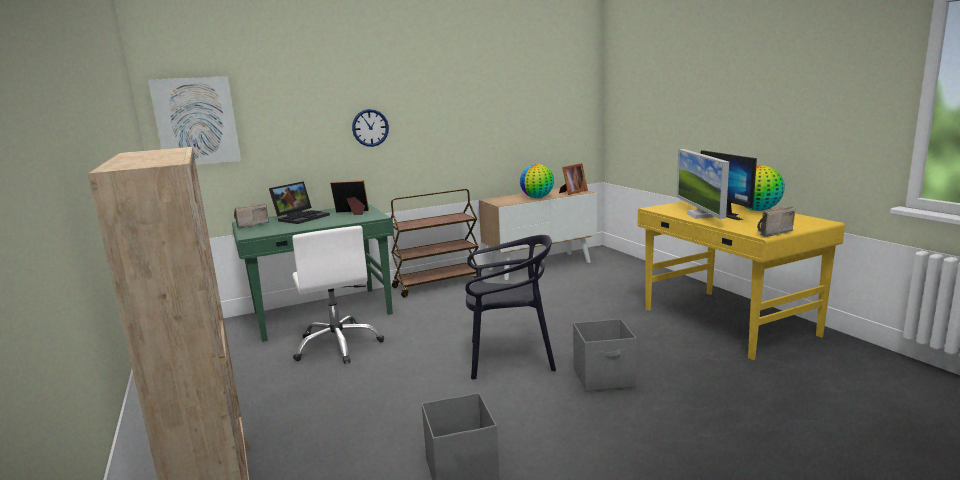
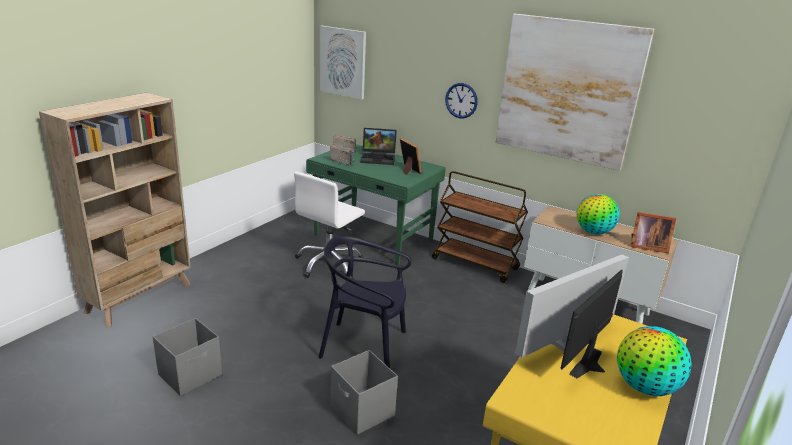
camera: 55 degrees right, 10 degrees up
(467, 93) = (567, 91): none -> picture
(509, 358) = (364, 347): black chair -> black chair turned 135 degrees clockwise
(770, 233) = (524, 405): radio -> radio (342, 161)

